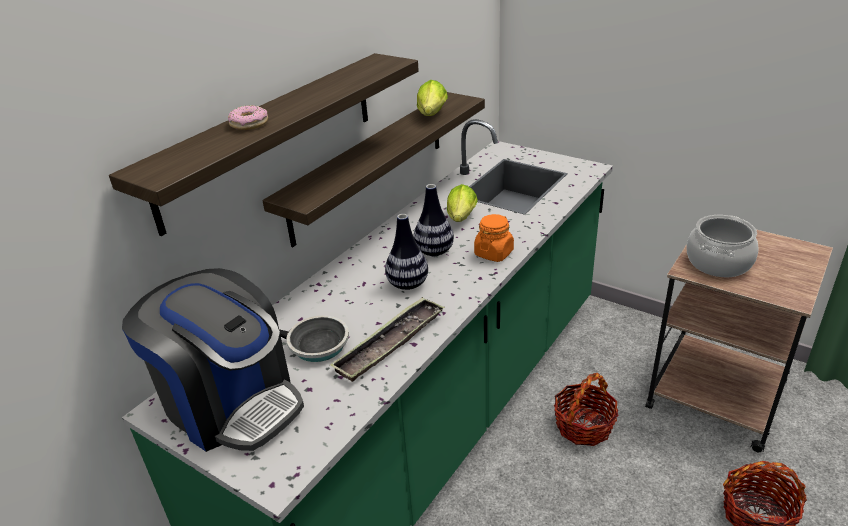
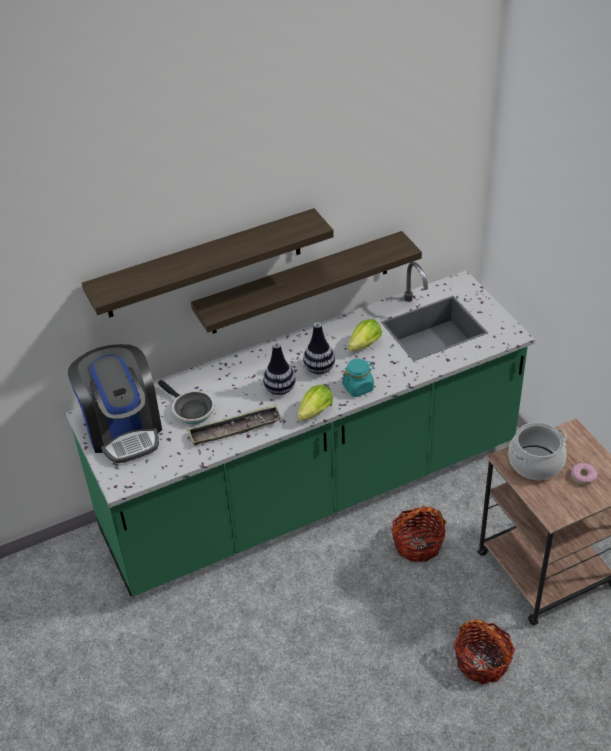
camera: 30 degrees right, 10 degrees up
(249, 124) = (177, 264): donut -> donut (583, 476)
(431, 116) = (363, 257): lettuce -> lettuce (313, 414)
(494, 253) = (358, 387): orange jar -> turquoise jar

